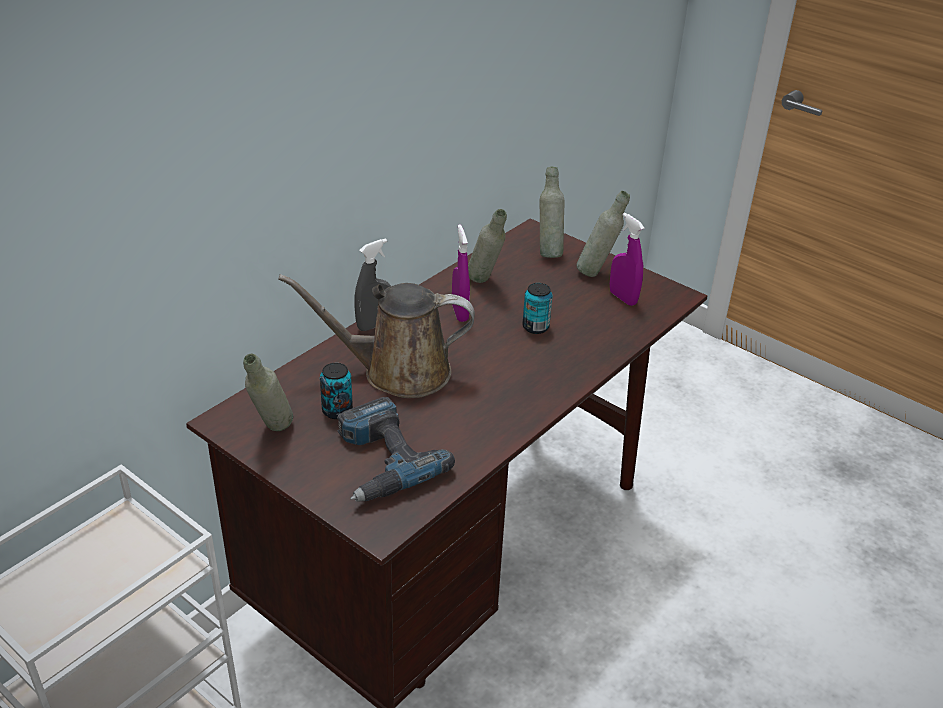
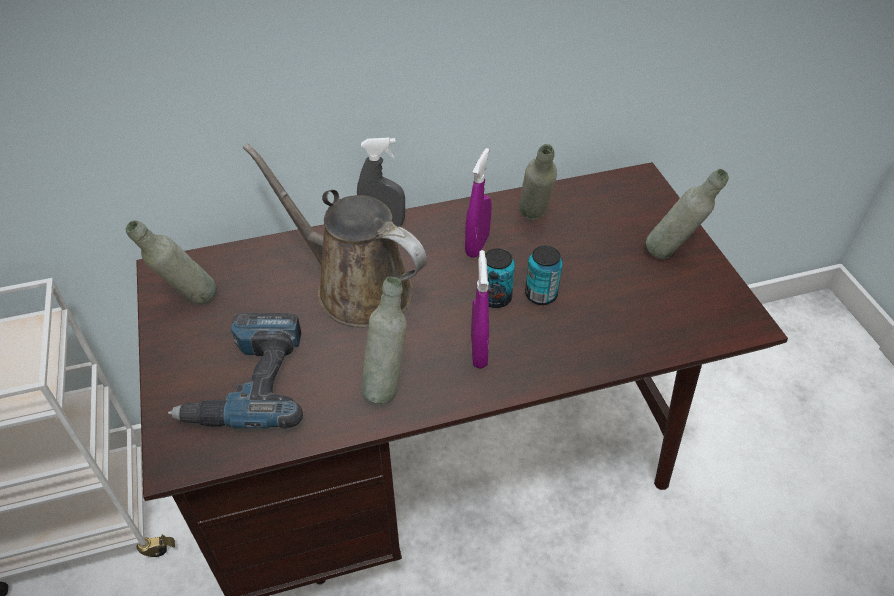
camera: 35 degrees right, 10 degrees up
(337, 411) = (263, 305): can -> can (495, 298)
(548, 252) = (636, 210): grey bottle -> grey bottle (387, 385)
(623, 298) = (674, 299): purple spray bottle -> purple spray bottle (479, 351)

